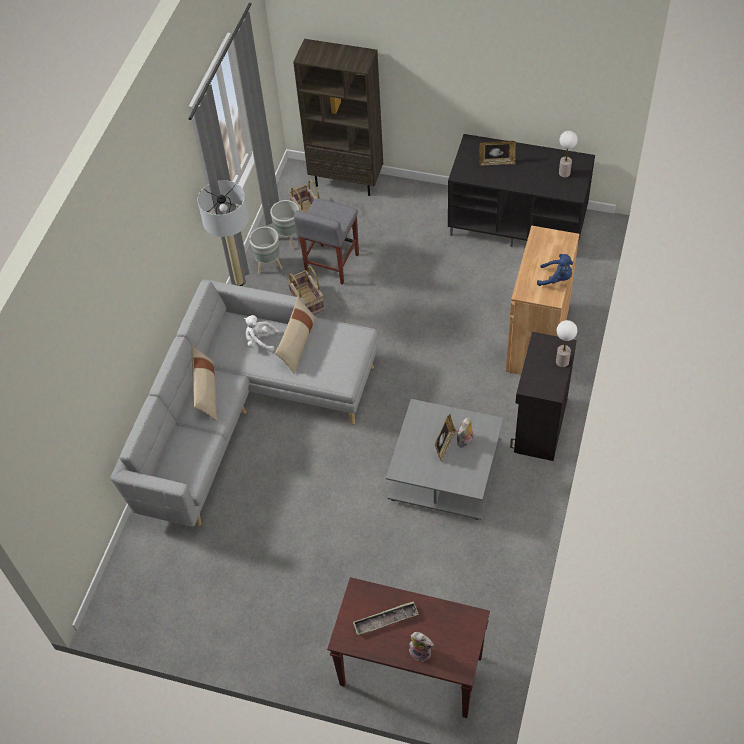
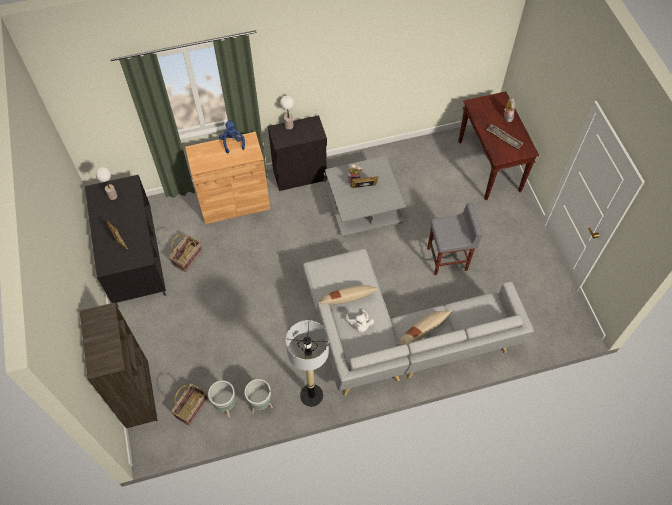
camera: 125 degrees left, 5 degrees up
(307, 301) = (279, 356): basket -> basket (187, 257)
(331, 264) = (235, 359): grey stool -> grey stool (448, 259)

